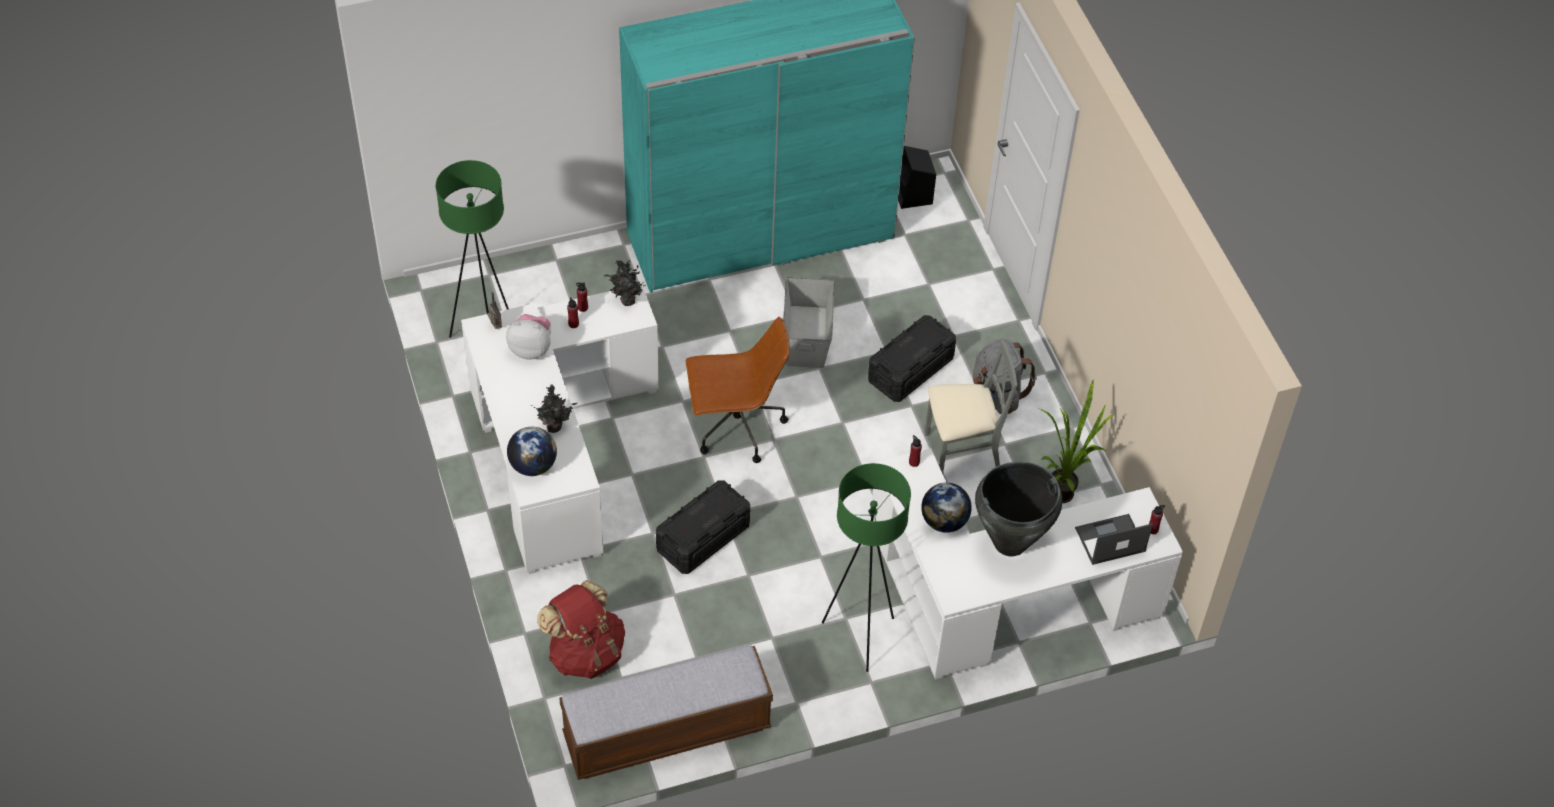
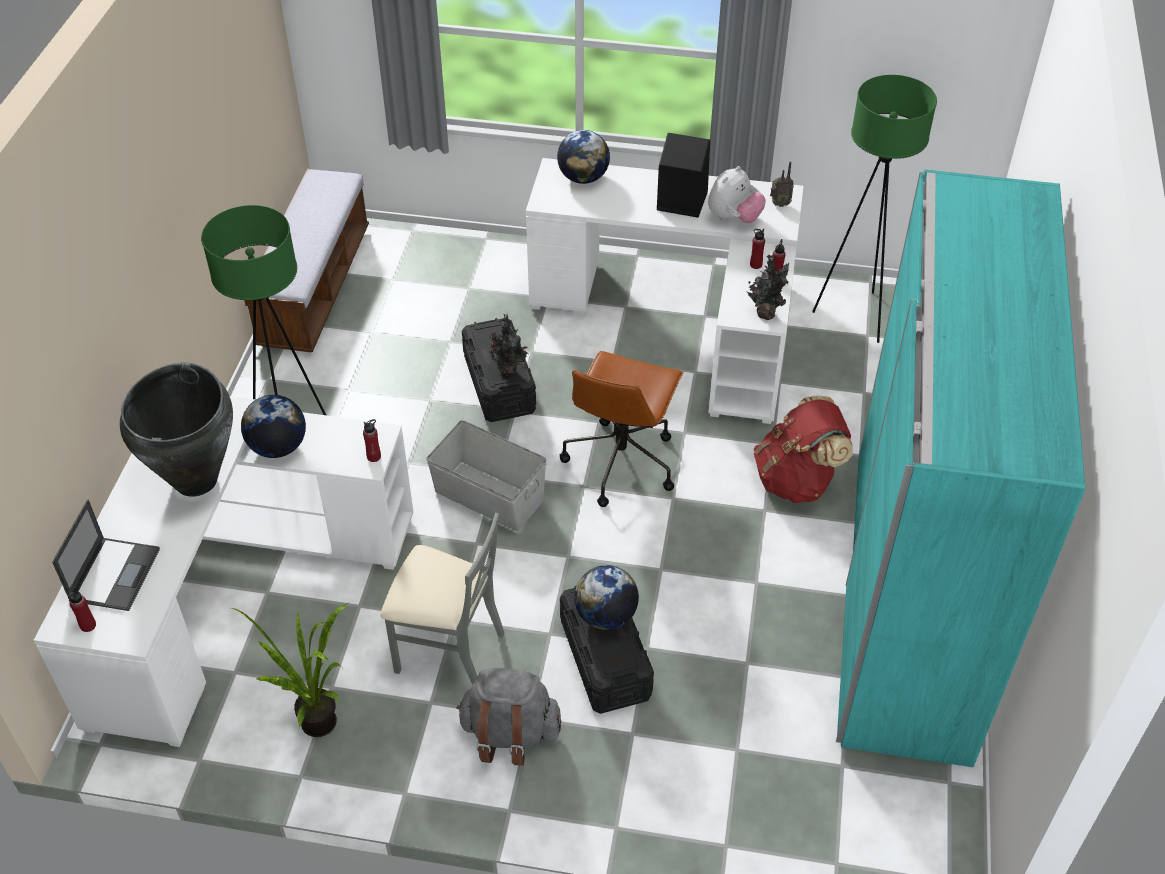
camera: 120 degrees right, 5 degrees down
(555, 426) = (621, 205): potted plant -> potted plant (508, 371)
(585, 652) = (436, 266): red backpack -> red backpack (797, 480)
(807, 336) = (717, 579): grey storage box -> grey storage box (489, 496)
(903, 350) = (606, 616): none -> globe
(913, 195) = (916, 815): black speaker -> black speaker (680, 201)
(961, 453) = (448, 649): grey chair -> grey chair turned 90 degrees counterclockwise

